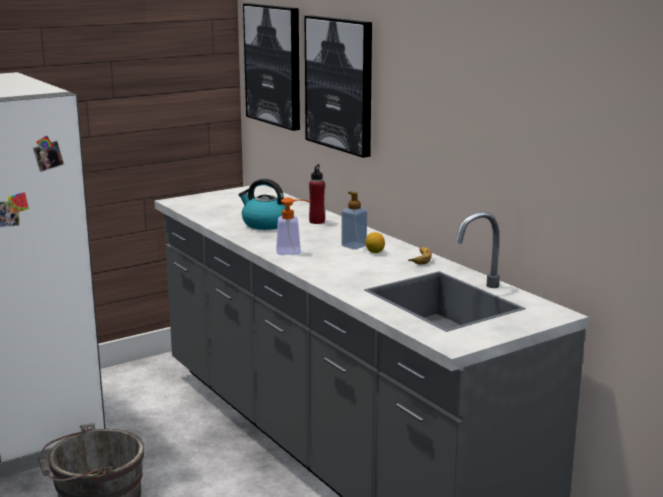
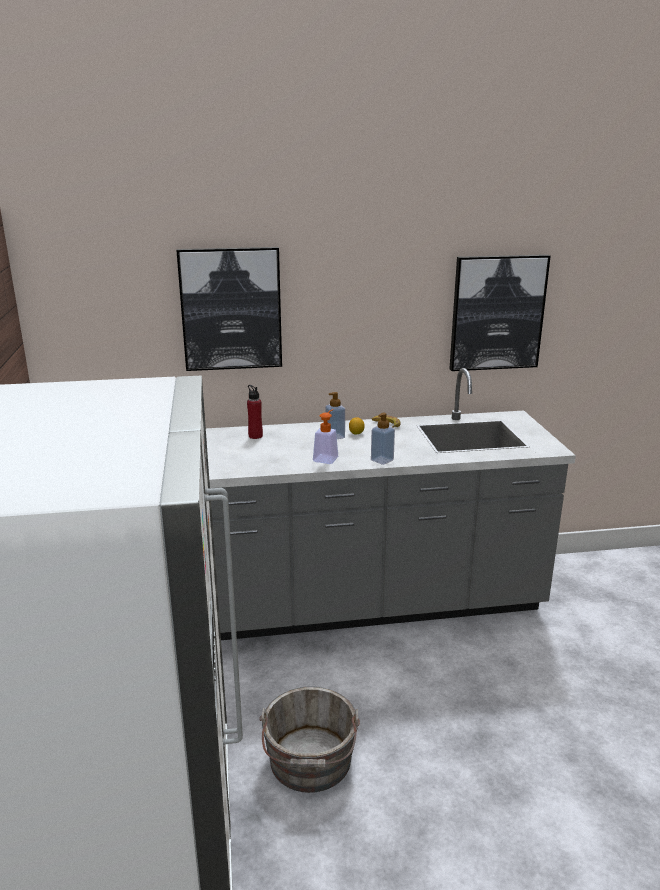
camera: 65 degrees left, 5 degrees up
(265, 224) = (237, 454): kettle -> none
(274, 65) = (105, 307): picture -> picture (497, 312)
(312, 271) = (382, 460): none -> soap dispenser

